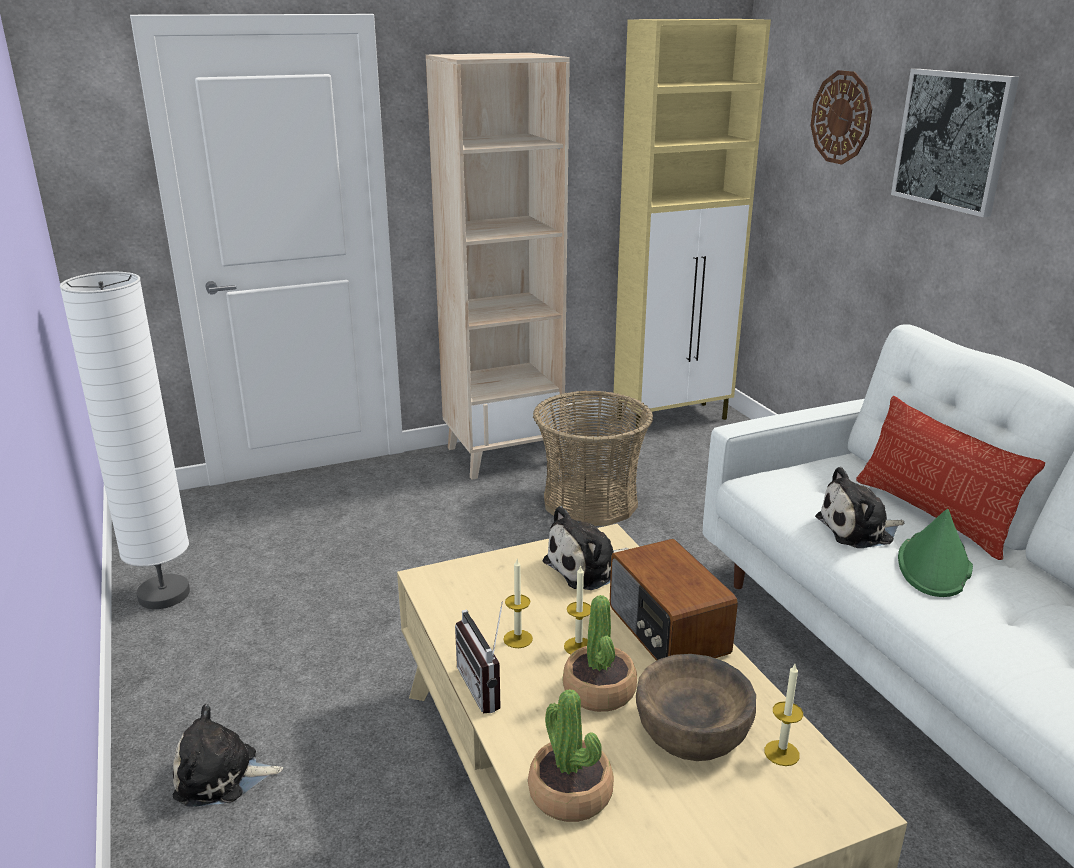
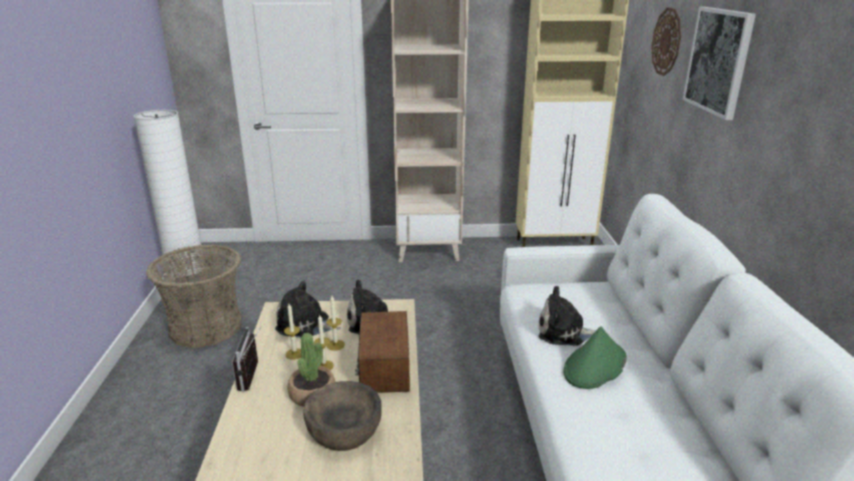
camera: 20 degrees right, 0 degrees up
(222, 776) = (150, 398): plush toy -> plush toy (305, 325)
(570, 793) = (244, 447): potted plant -> none
(590, 502) = (460, 288): basket -> basket (206, 327)
(781, 753) = (385, 459): candle -> candle (335, 345)
(932, 515) = (628, 332): pillow -> none

